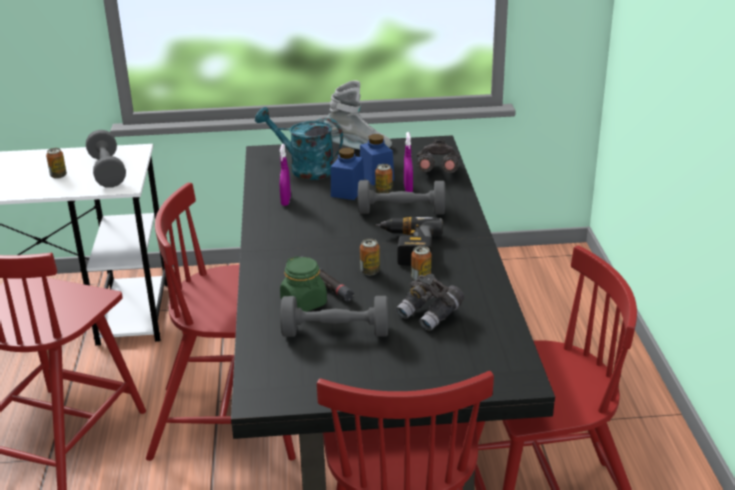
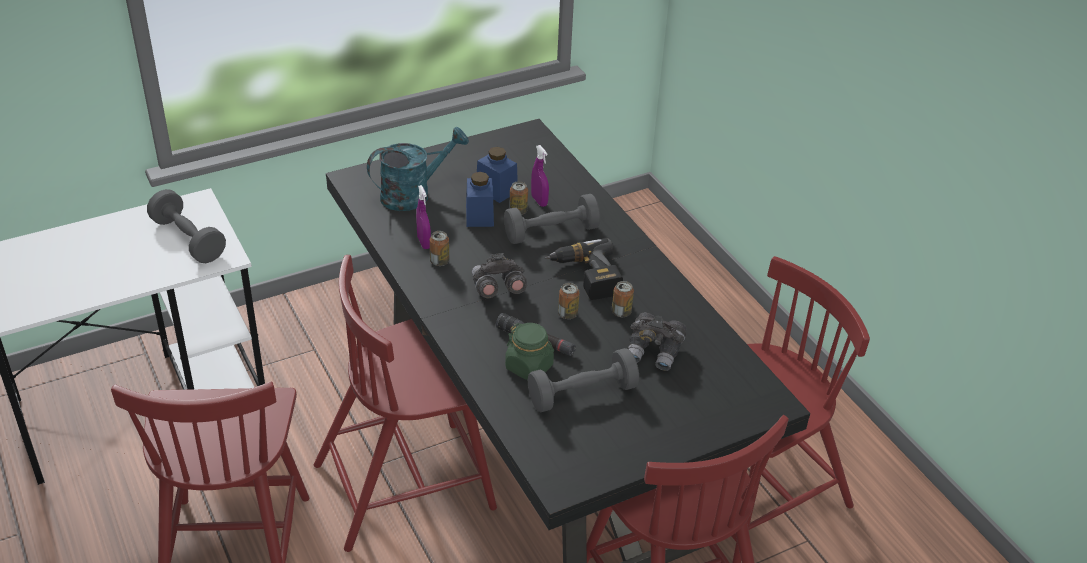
camera: 25 degrees left, 10 degrees up
(58, 176) = (133, 257): can -> can (439, 261)
(304, 169) = (413, 194): turquoise watering can -> turquoise watering can turned 150 degrees clockwise
(357, 148) = (452, 154): grey boot -> none
(437, 172) = (554, 172): grey binoculars -> grey binoculars (497, 289)

